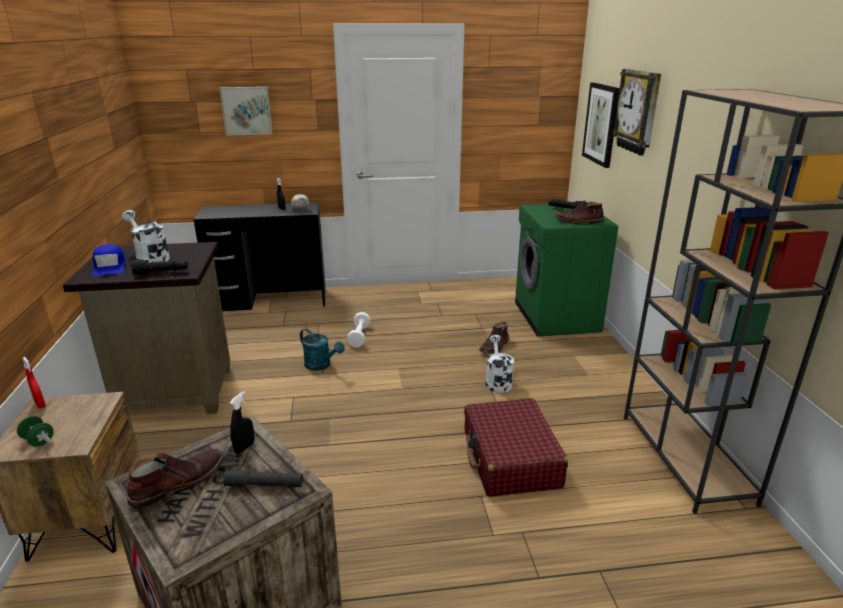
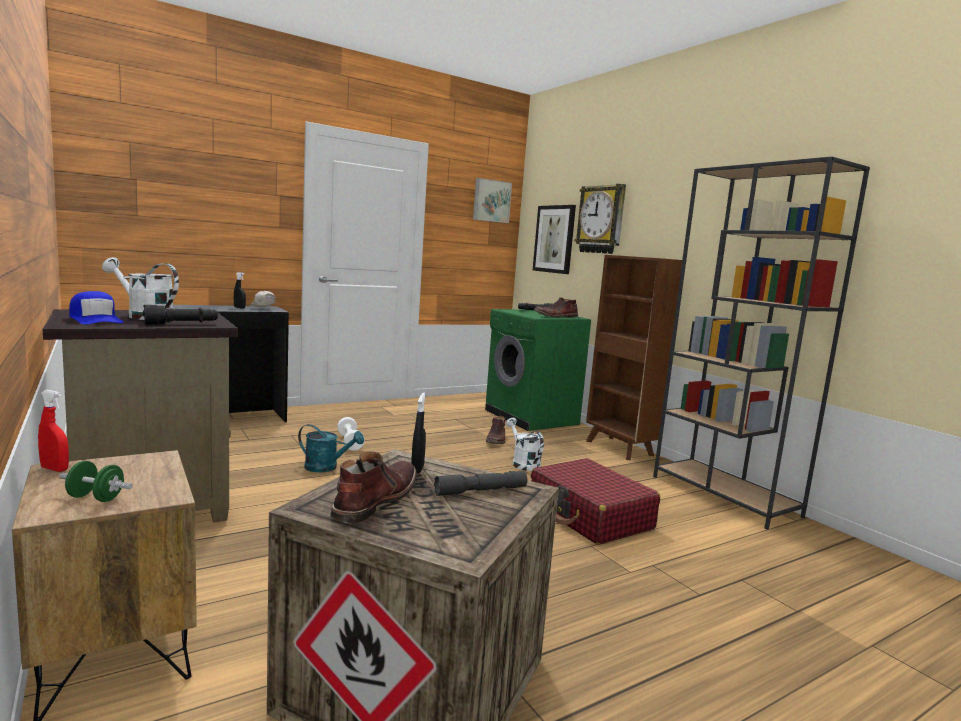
camera: 25 degrees left, 15 degrees down
(247, 110) = (201, 197): picture -> picture (491, 201)
(620, 373) = (620, 449): none -> brown bookcase

